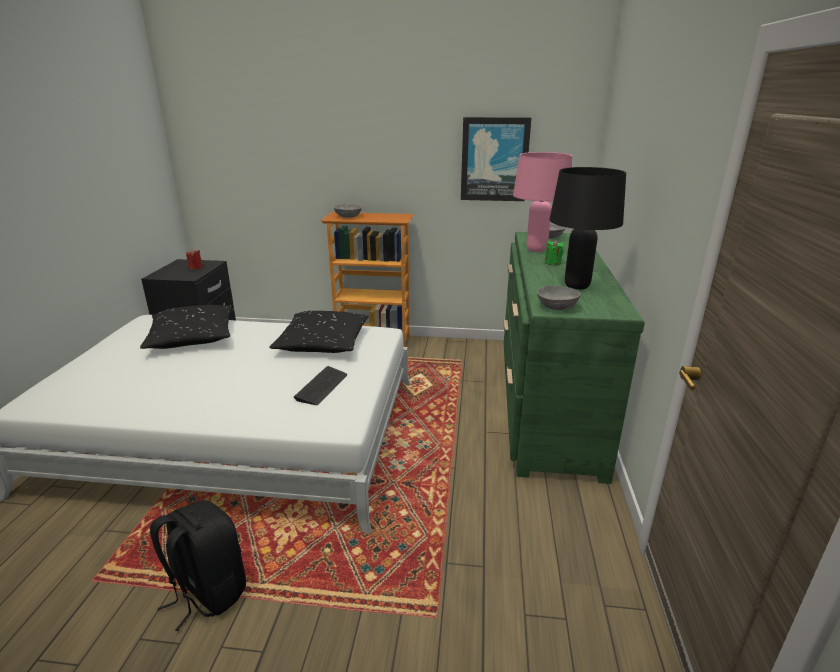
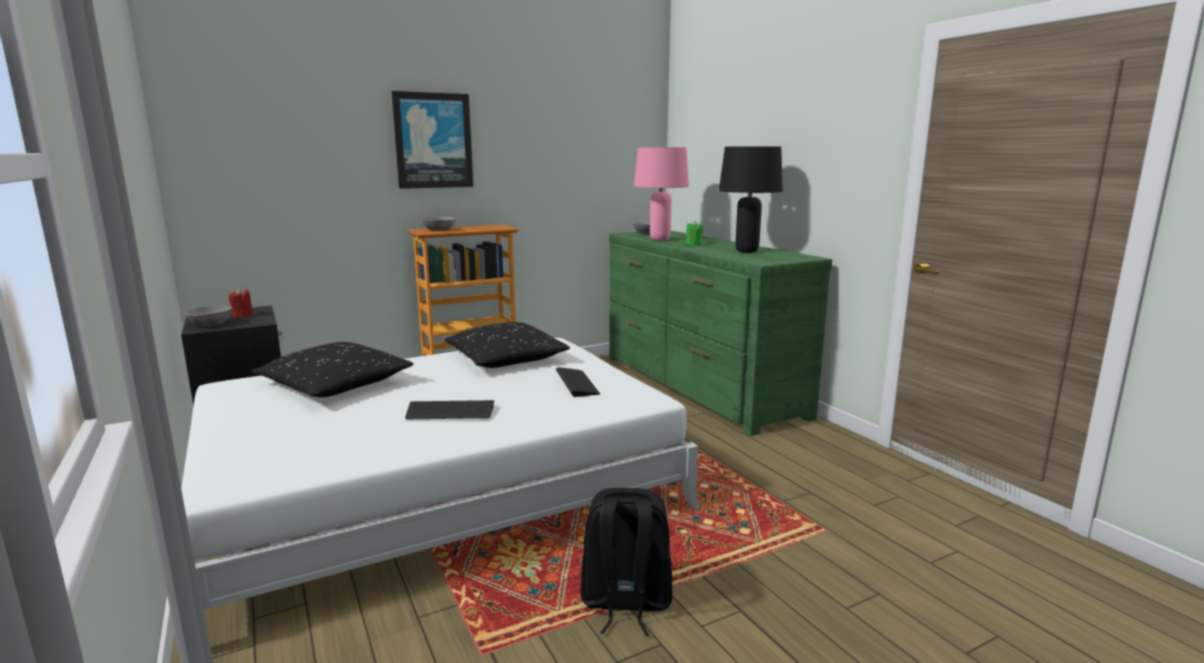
camera: 35 degrees left, 10 degrees down
(201, 387) = (450, 412): none -> keyboard
(494, 160) = (579, 163): picture -> picture (433, 141)
(557, 306) = (764, 260): grey bowl -> grey bowl (212, 324)

